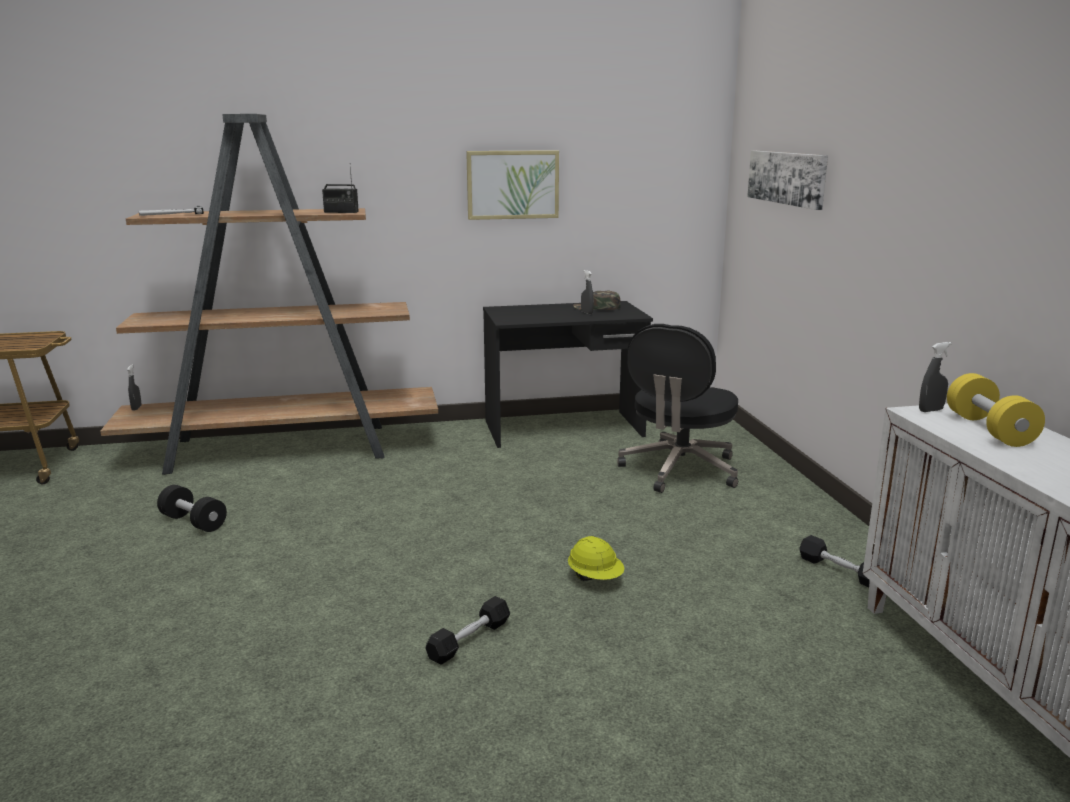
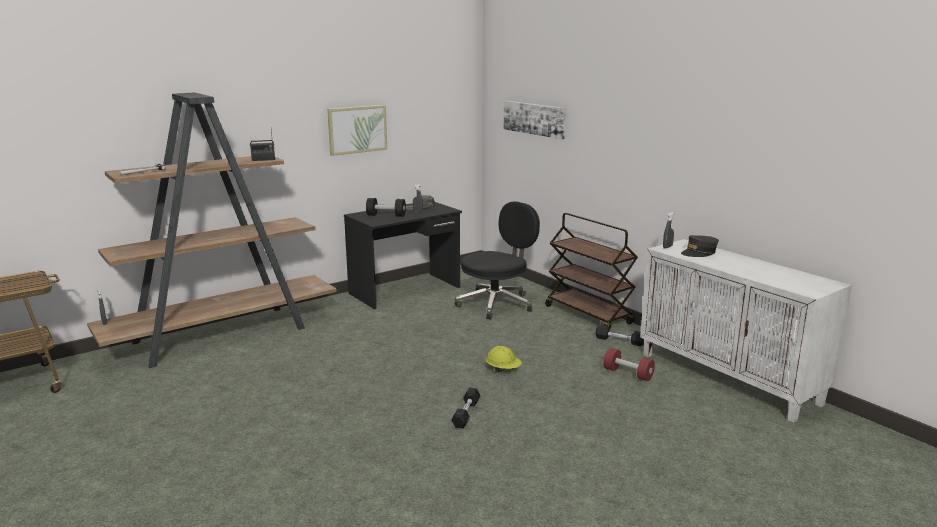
camera: 25 degrees left, 0 degrees up
(193, 522) = (216, 392): black dumbbell -> black dumbbell (386, 215)
(679, 470) = (497, 304): black office chair -> black office chair turned 135 degrees counterclockwise
(809, 637) = (628, 374): none -> red dumbbell
(818, 515) = (589, 315): none -> brown cart
(989, 430) = (699, 253): yellow dumbbell -> grey cap

